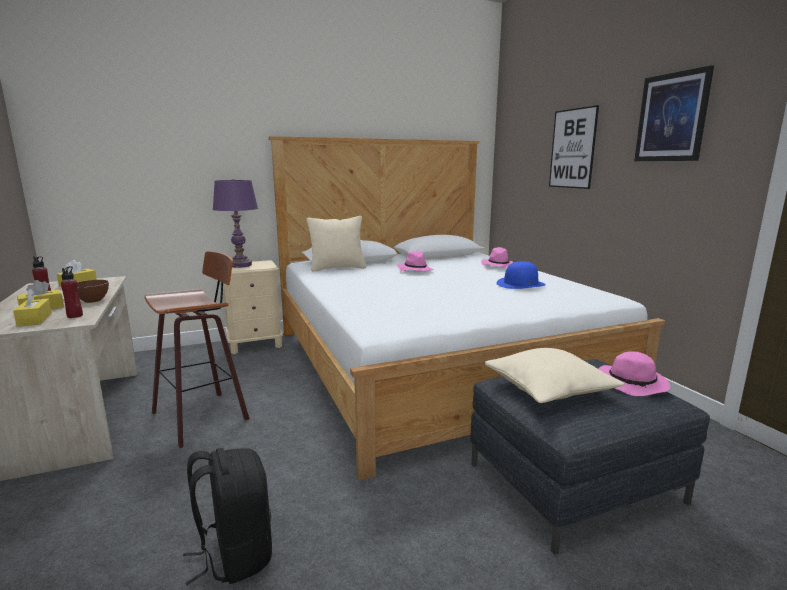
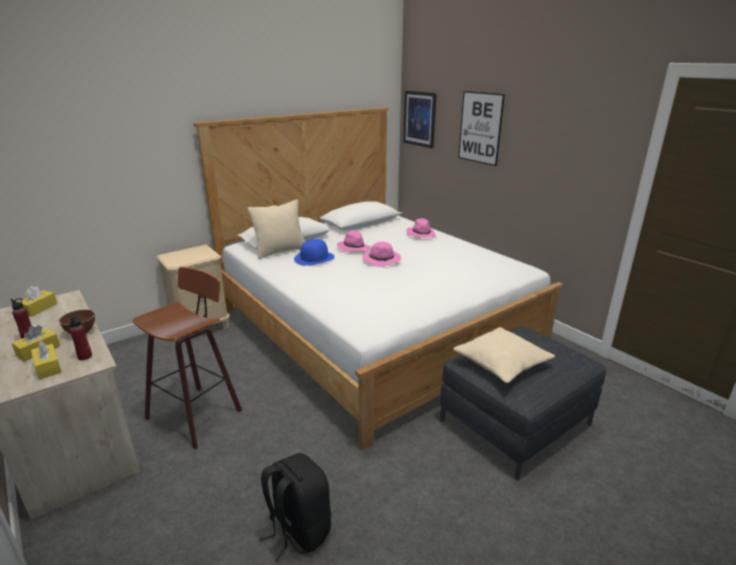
camera: 15 degrees left, 10 degrees up
(240, 265) = (180, 256): purple table lamp -> none
(520, 284) = (451, 259): blue hat -> blue hat (314, 258)
(633, 383) = (555, 349): pink hat -> pink hat (382, 260)
(672, 117) = (567, 118): picture -> picture (419, 119)

